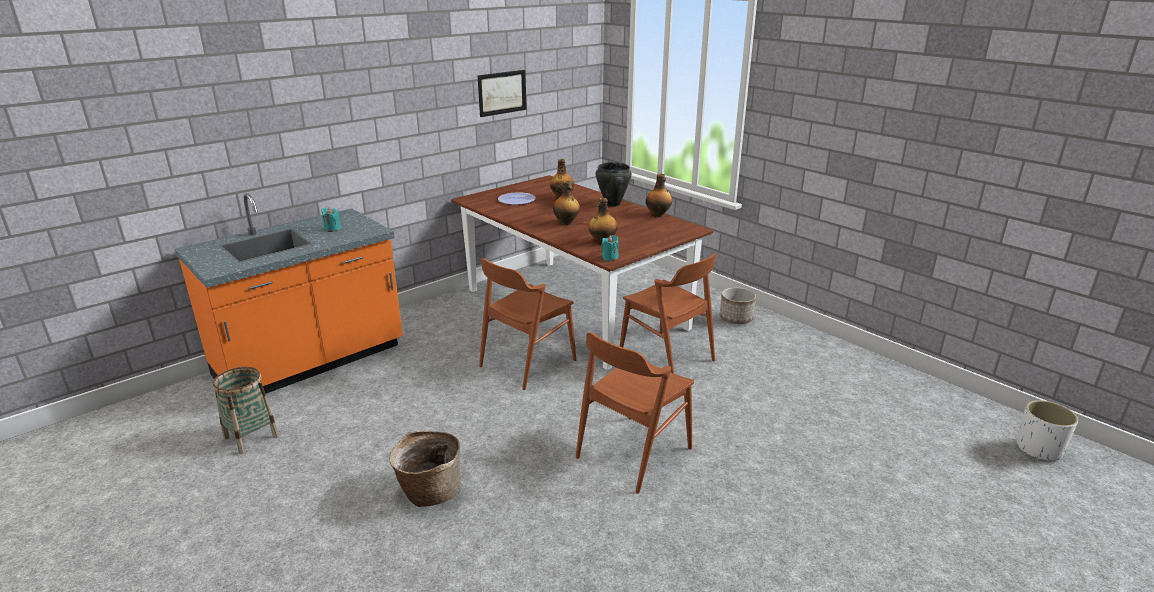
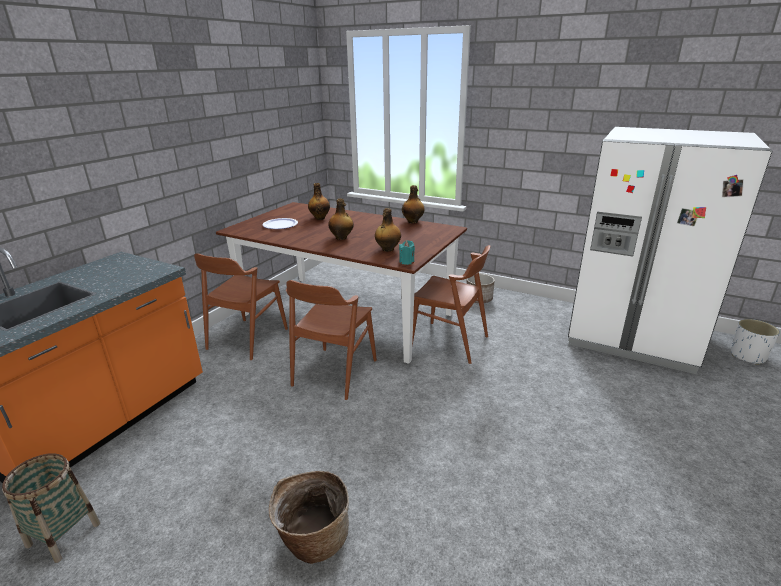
camera: 20 degrees left, 0 degrees up
(332, 229) = (111, 275): turquoise candle -> none
(502, 93) = (248, 127): picture -> none
(612, 204) = (367, 218): black cooking pot -> none
(633, 452) = (481, 437): brown chair -> brown chair (247, 338)
(896, 396) = (632, 337): none -> white fridge

